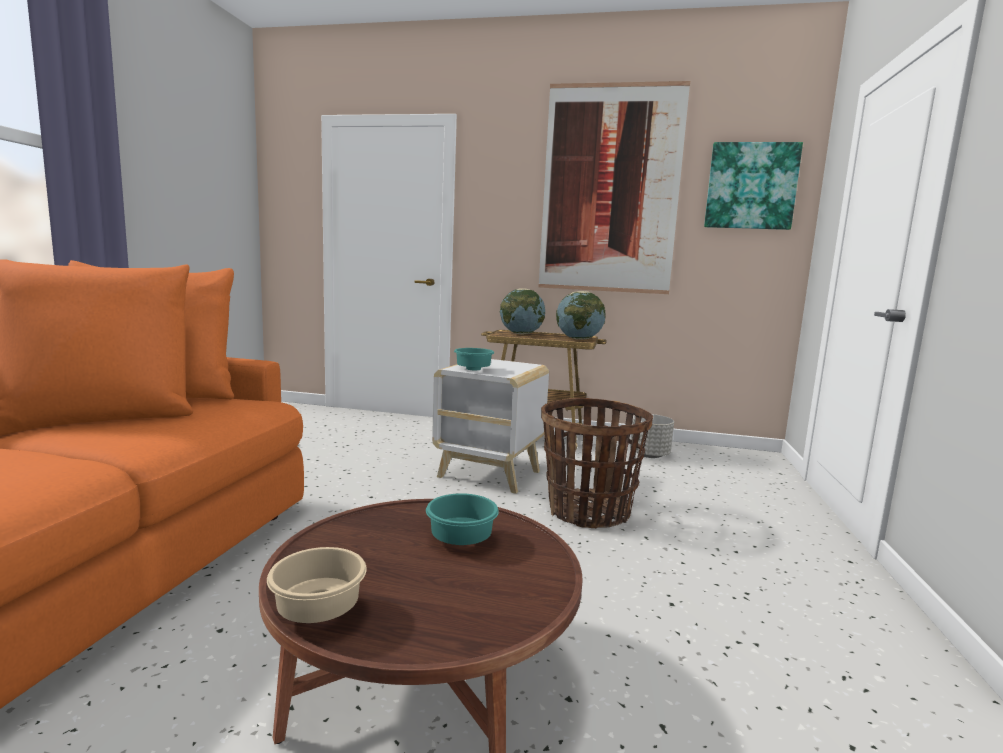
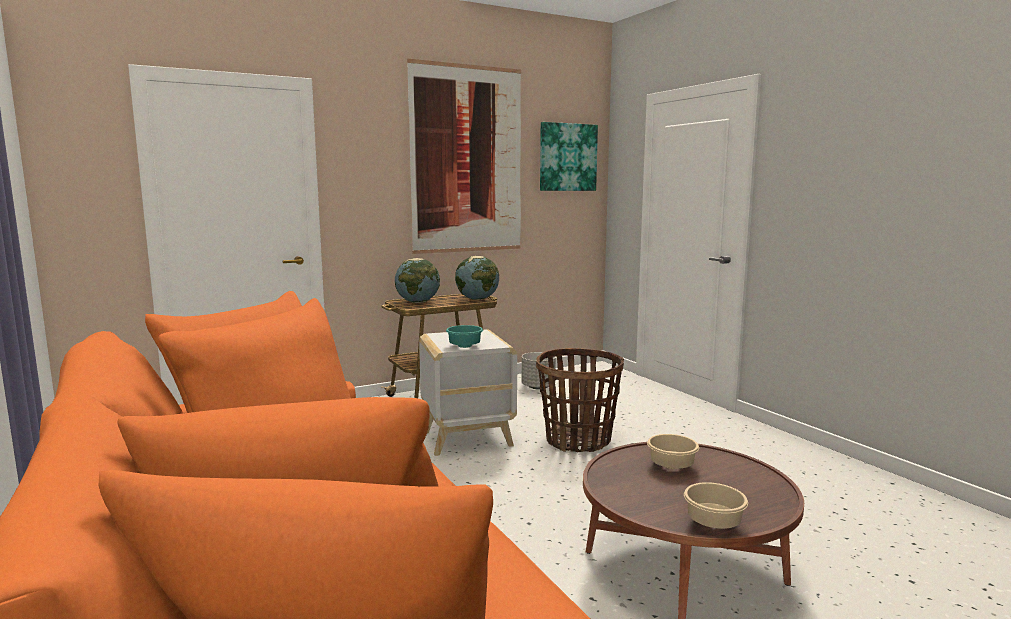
camera: 40 degrees left, 0 degrees up
(460, 539) = (670, 466): turquoise bowl -> beige bowl

